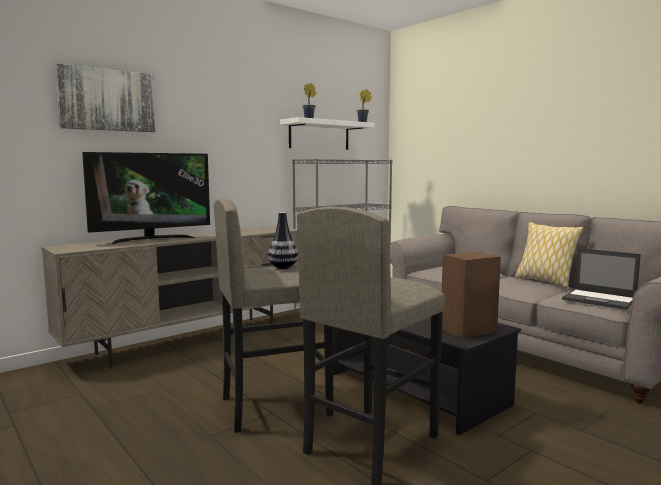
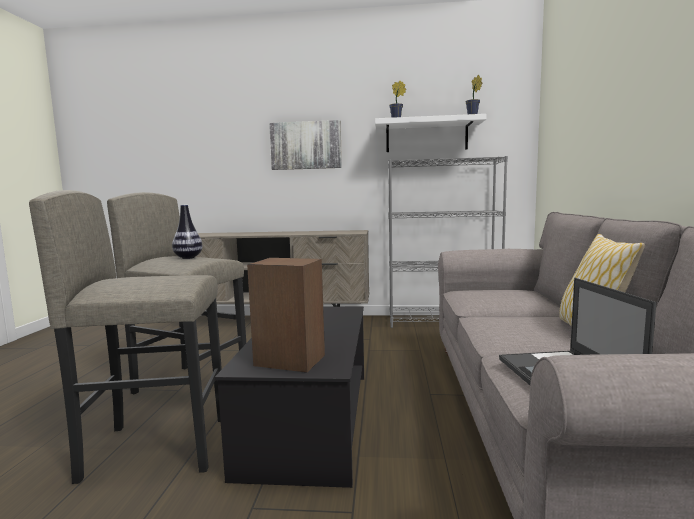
camera: 45 degrees right, 0 degrees up
(107, 100) = (216, 125): picture -> picture (306, 145)
(151, 239) = (237, 233): television -> none

